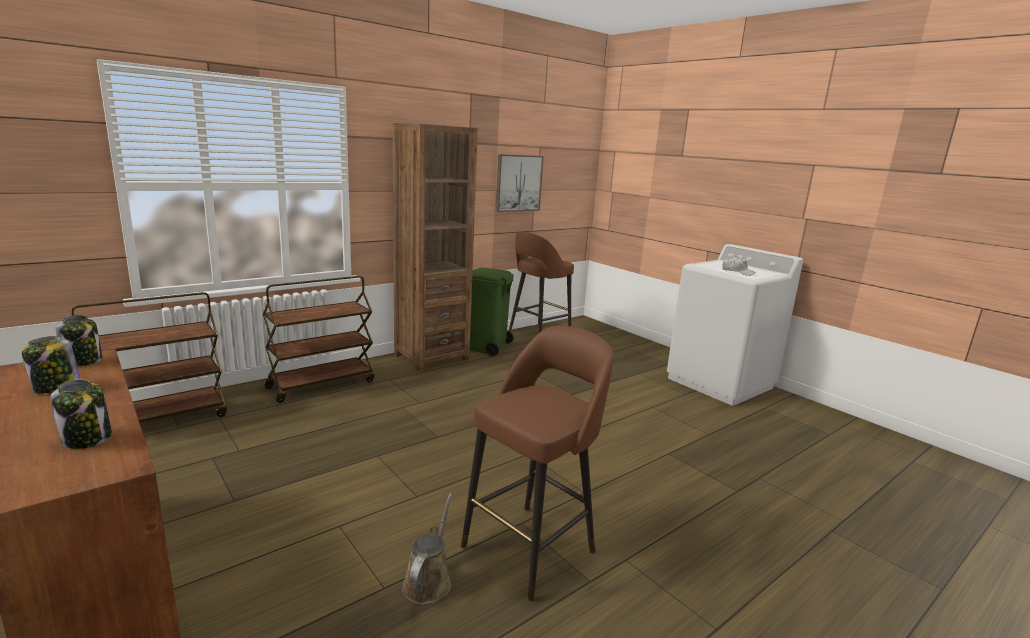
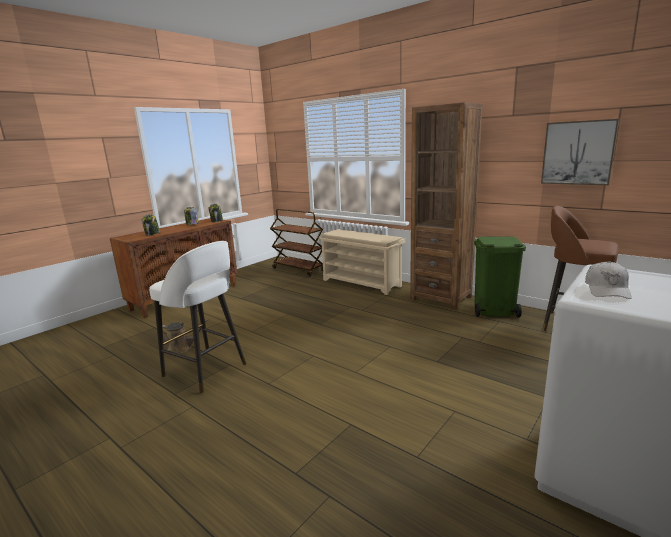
camera: 80 degrees right, 0 degrees up
(322, 384) = (362, 283): brown cart -> beige shoe rack
(531, 547) = (206, 371): brown stool -> white stool

